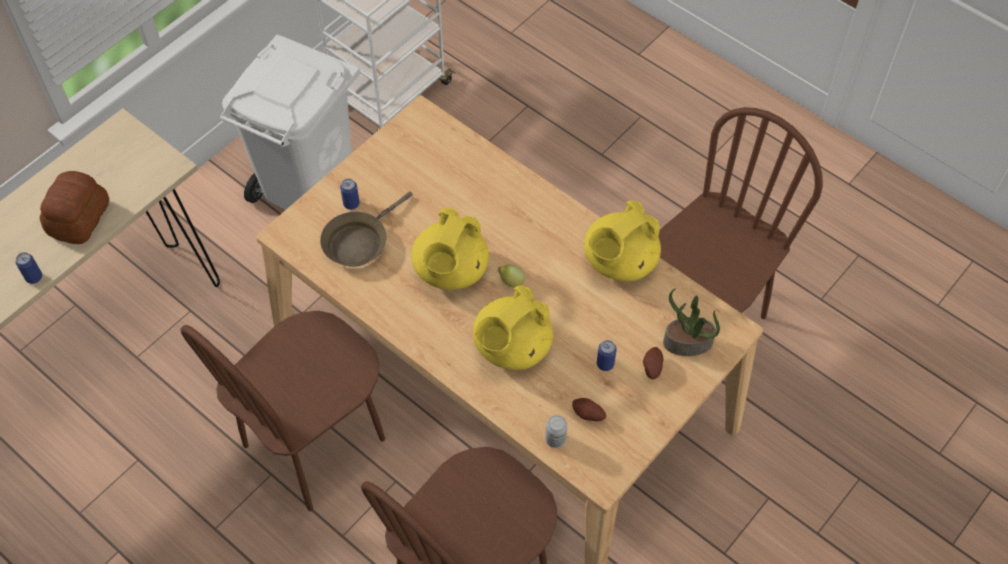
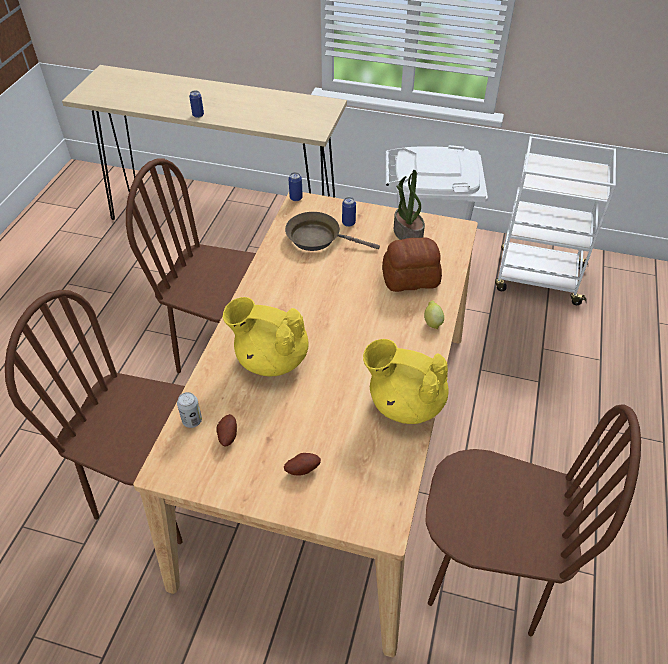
camera: 65 degrees right, 10 degrees down
(80, 218) = (252, 115): bread -> bread (411, 278)
(450, 271) = (323, 296): yellow teapot -> none
(511, 282) = (335, 336): lemon -> lemon (432, 322)
(605, 364) = (287, 430): can -> can (296, 198)
(687, 343) = (345, 489): potted plant -> potted plant (407, 234)

